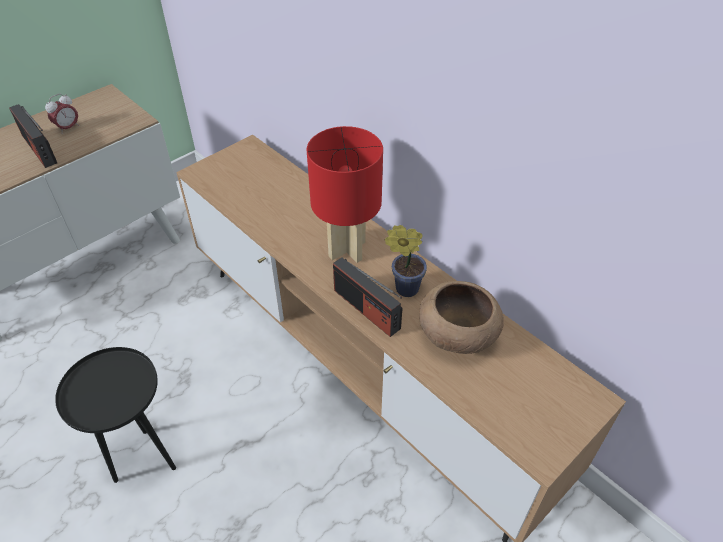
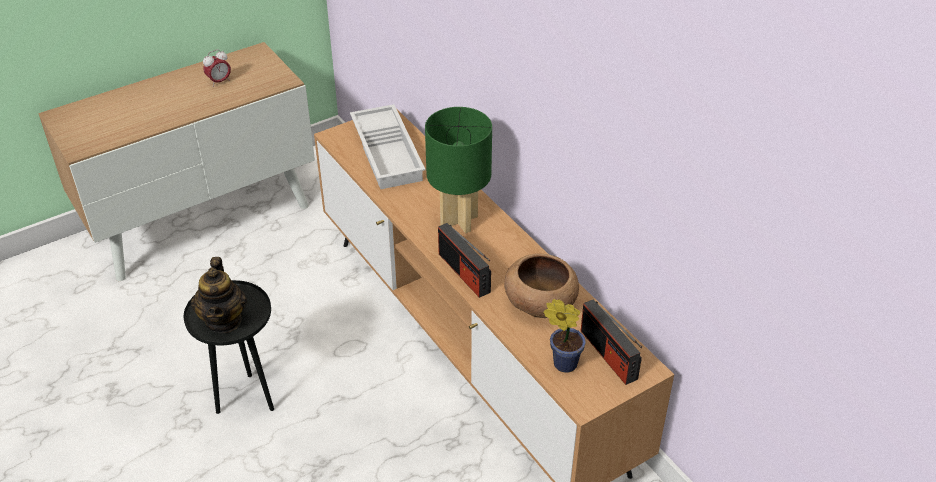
camera: 10 degrees right, 5 degrees down
(39, 149) = (191, 99): radio -> radio (608, 355)
(104, 399) = (224, 320): none -> teapot
(258, 183) = (389, 152): none -> white tray
(346, 250) = (458, 221): red table lamp -> green table lamp
(404, 288) = (503, 260): potted plant -> potted plant (562, 362)

